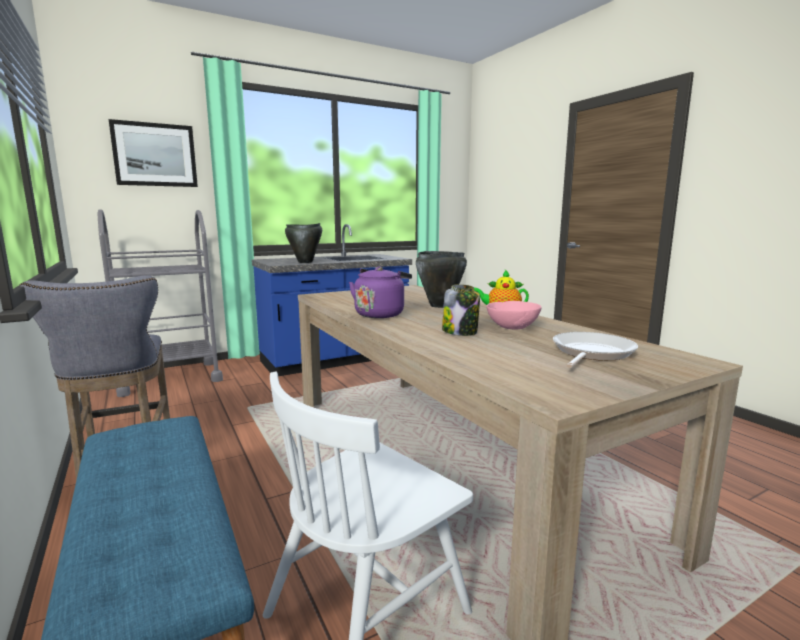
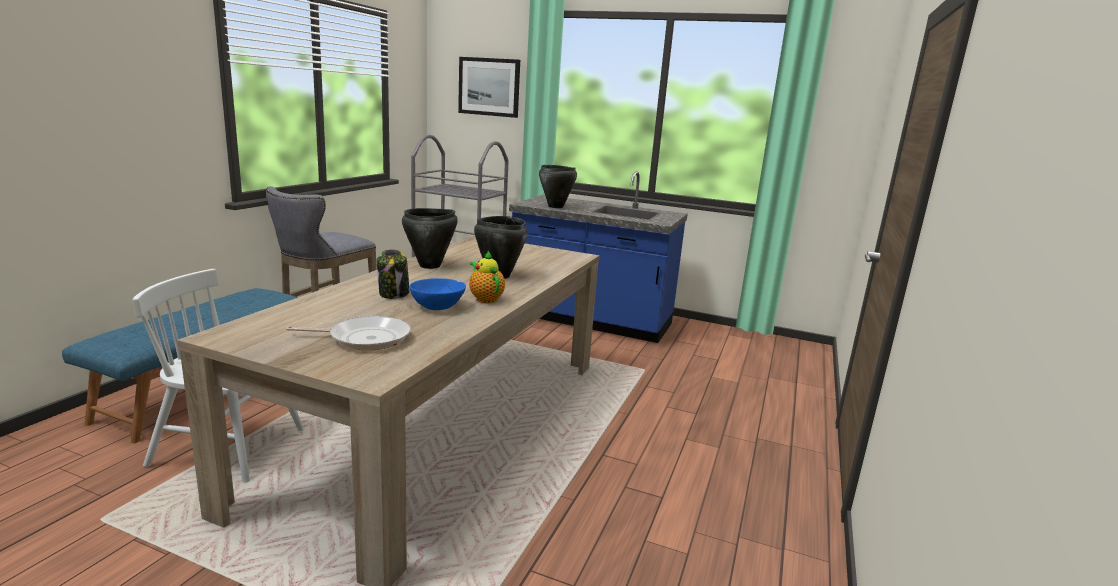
camera: 50 degrees right, 5 degrees up
(380, 314) = (430, 266): purple kettle -> black cooking pot
(512, 327) = (437, 307): pink bowl -> blue bowl

